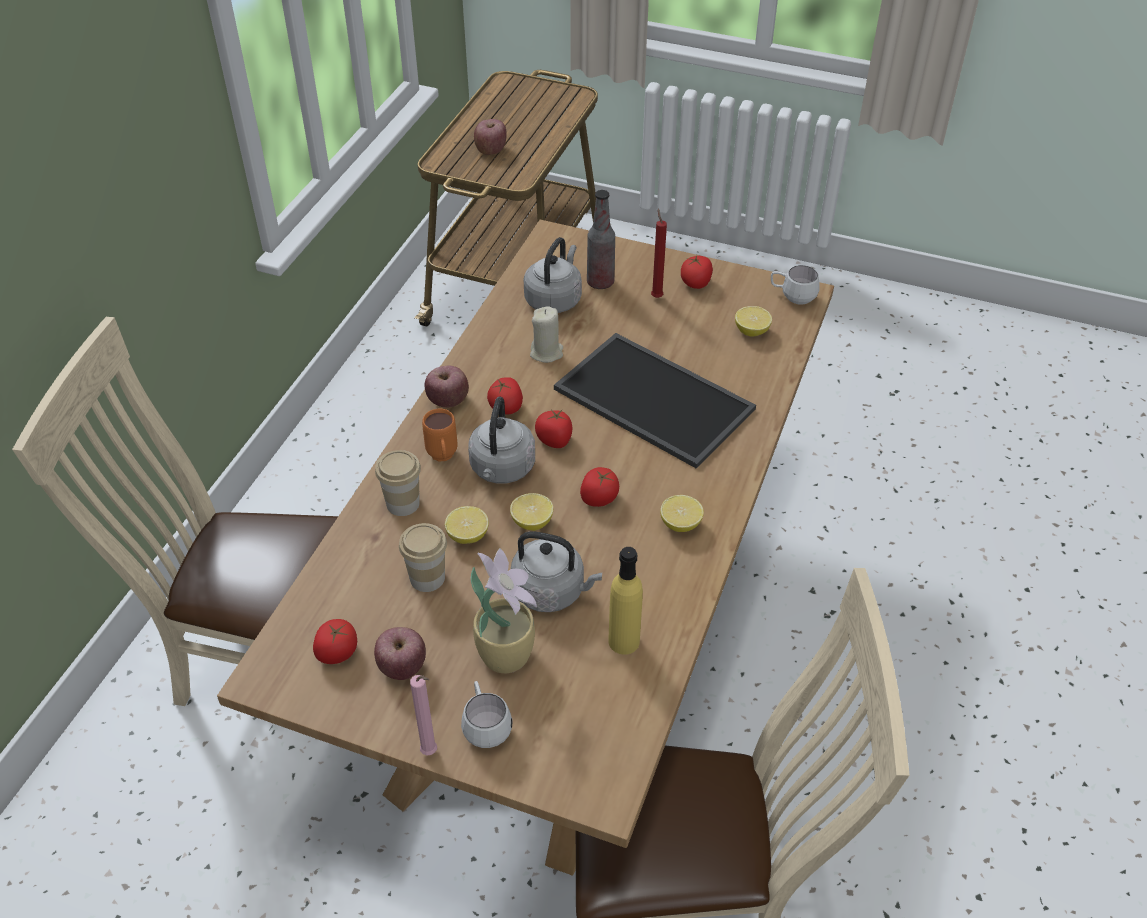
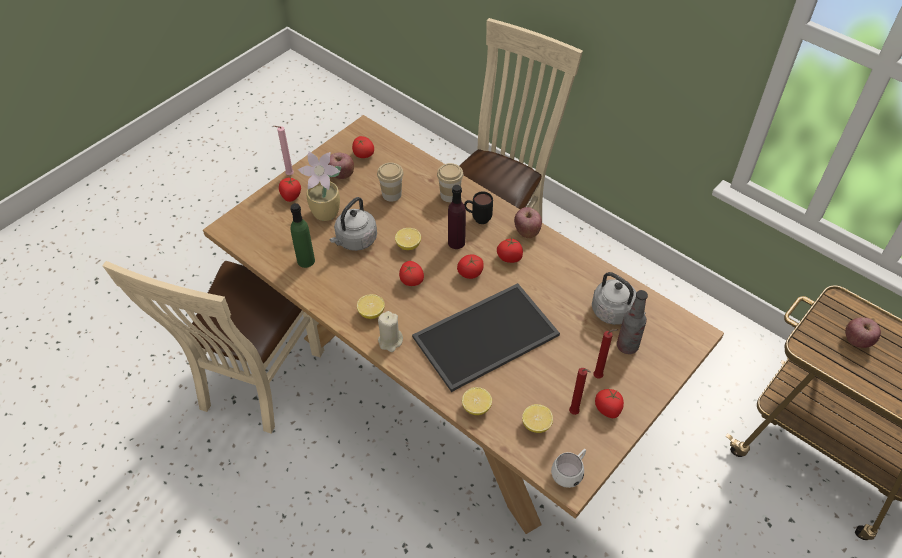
camera: 110 degrees right, 5 degrees up
(443, 458) = (477, 218): orange mug -> black mug
(468, 535) = (412, 216): lemon -> lemon (476, 407)
(485, 725) = (291, 196): white mug -> tomato
(502, 469) = (456, 242): grey kettle -> purple bottle
(546, 353) = (556, 292): beige candle -> beige candle (390, 341)
(624, 641) = (306, 260): yellow bottle -> green bottle
(717, 306) = (575, 413): none -> red candle

